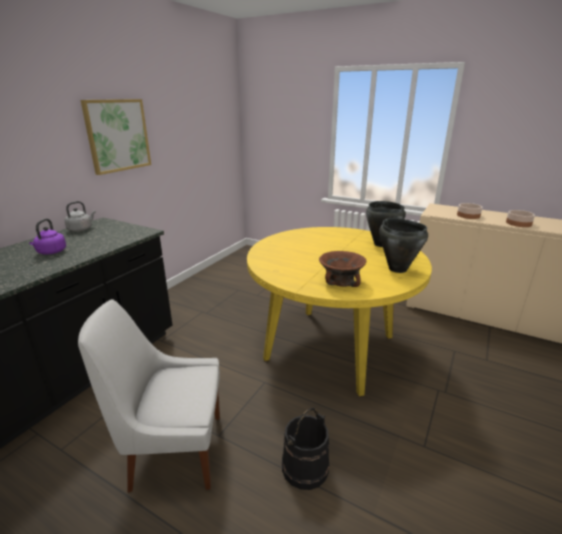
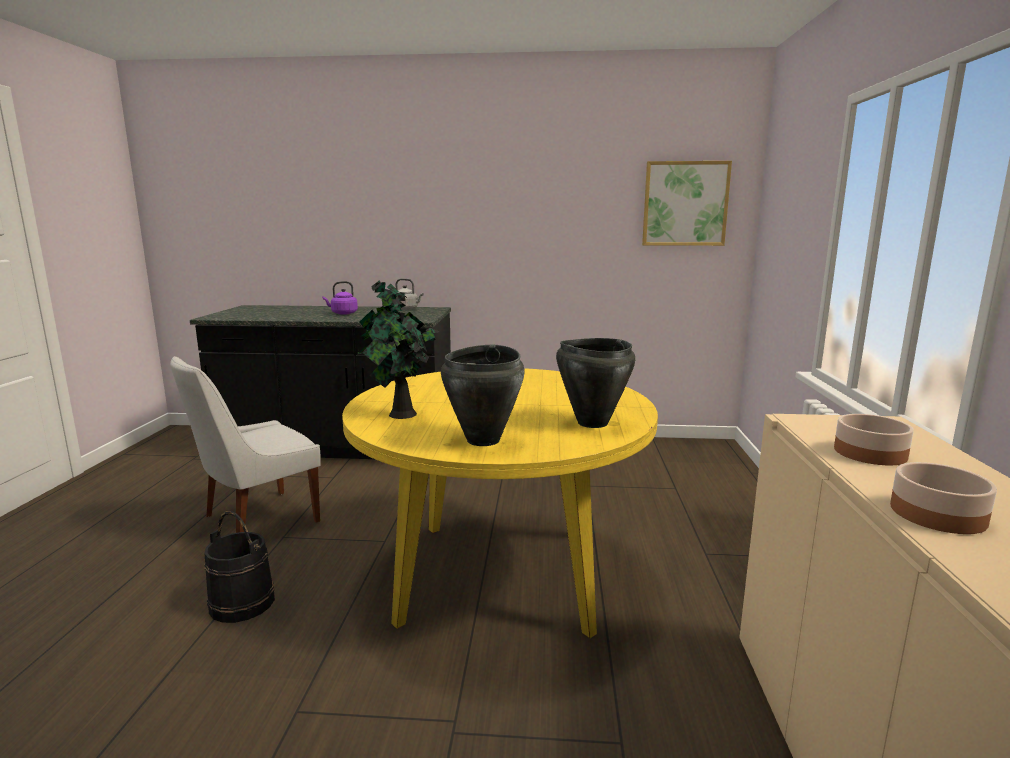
camera: 65 degrees right, 10 degrees down
(117, 135) = (493, 219): picture -> picture (685, 204)
(173, 451) = (257, 520): white chair -> white chair turned 105 degrees counterclockwise
(341, 282) = (400, 415): brown bowl -> potted plant

